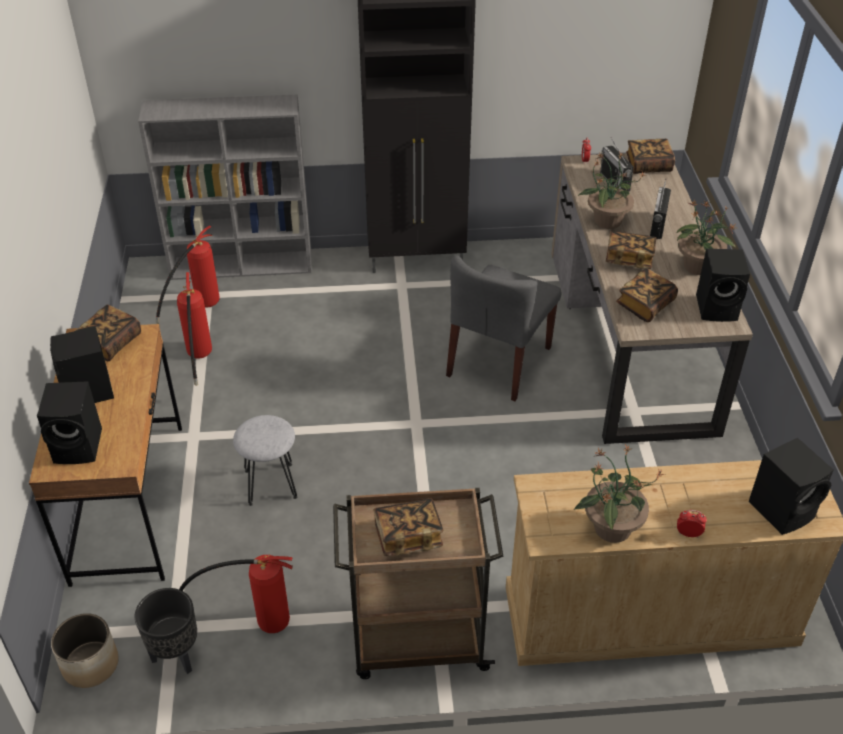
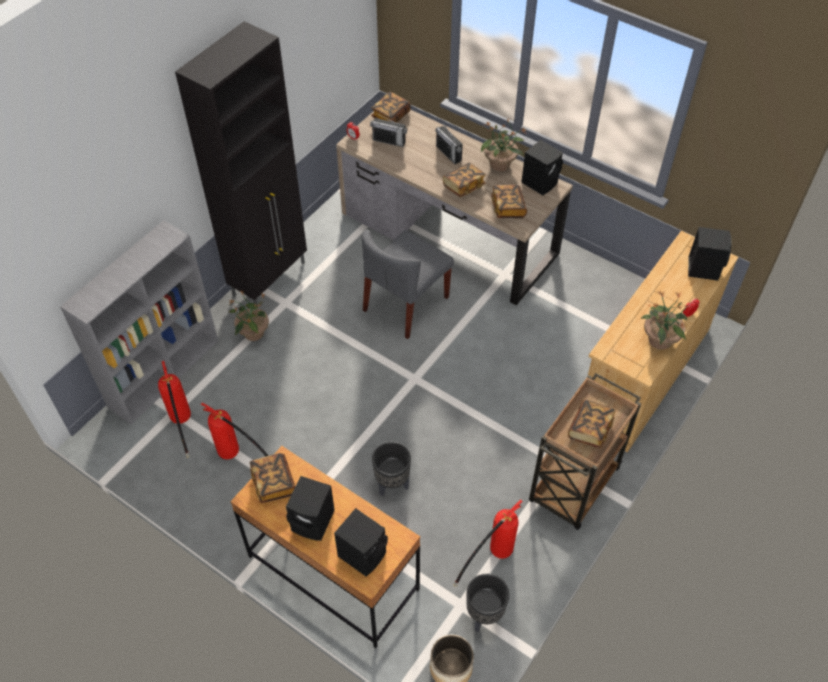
camera: 50 degrees left, 10 degrees up
(270, 484) = (392, 484): grey stool -> black planter
(499, 362) = (405, 304): grey chair -> grey chair turned 60 degrees clockwise
(606, 221) = (420, 170): potted plant -> potted plant (253, 333)

